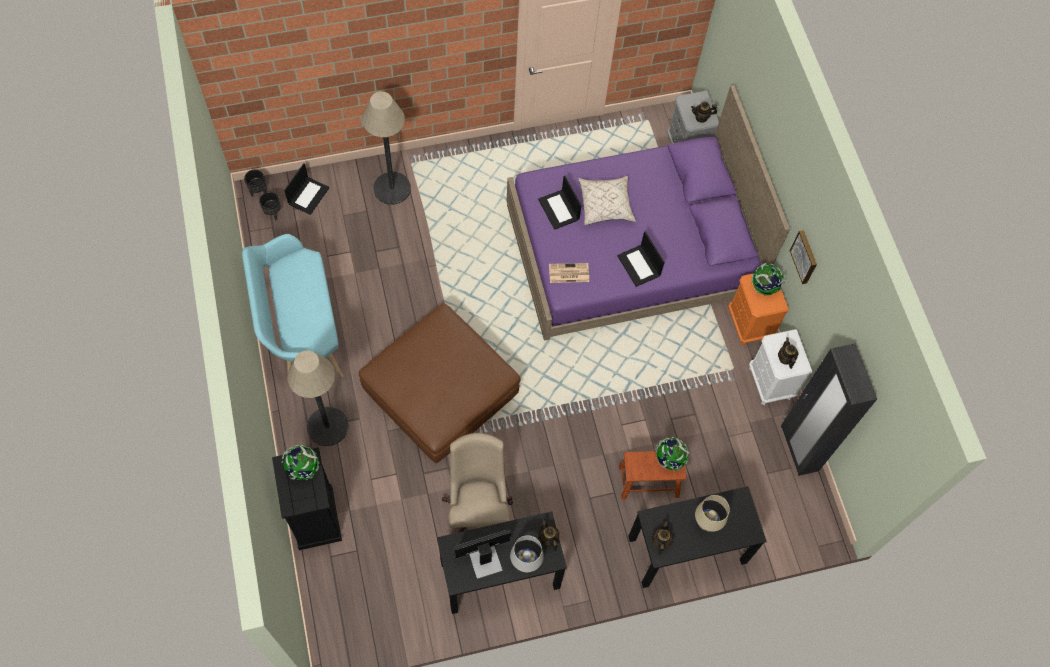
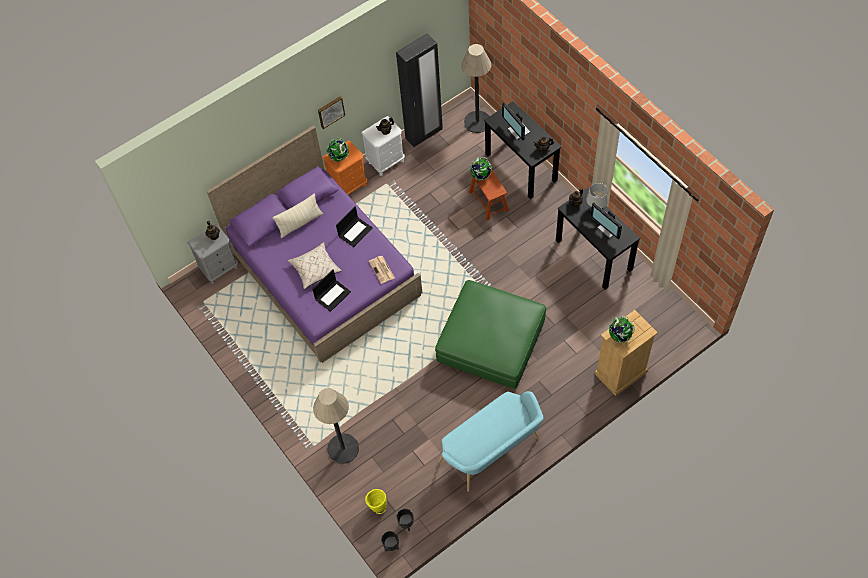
camera: 105 degrees left, 5 degrees down
(308, 195) = (377, 506): laptop -> yellow vase
(315, 517) = (620, 373): black dresser -> beige dresser
(327, 426) = (555, 397): floor lamp -> floor lamp (477, 122)
(440, 390) = (491, 341): brown ottoman -> green ottoman
(478, 506) = (558, 284): beige office chair -> none
(681, 212) = (300, 223): none -> beige pillow
(707, 522) = (518, 131): beige table lamp -> monitor

